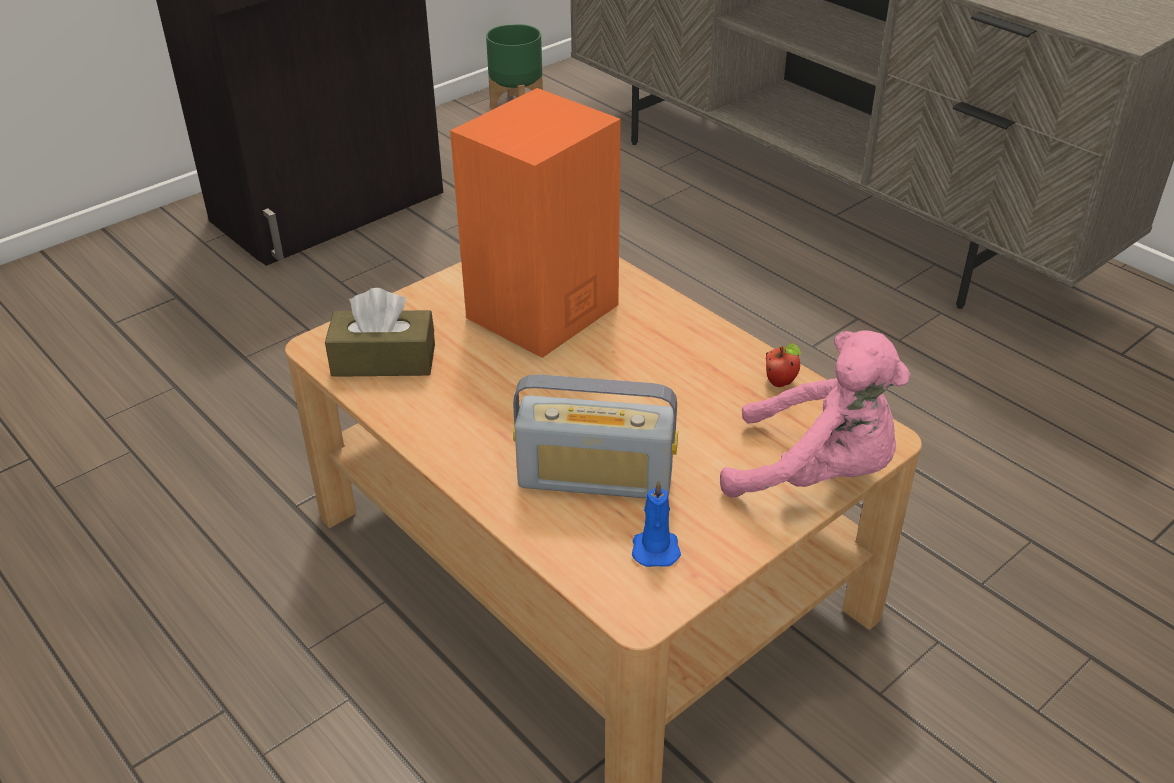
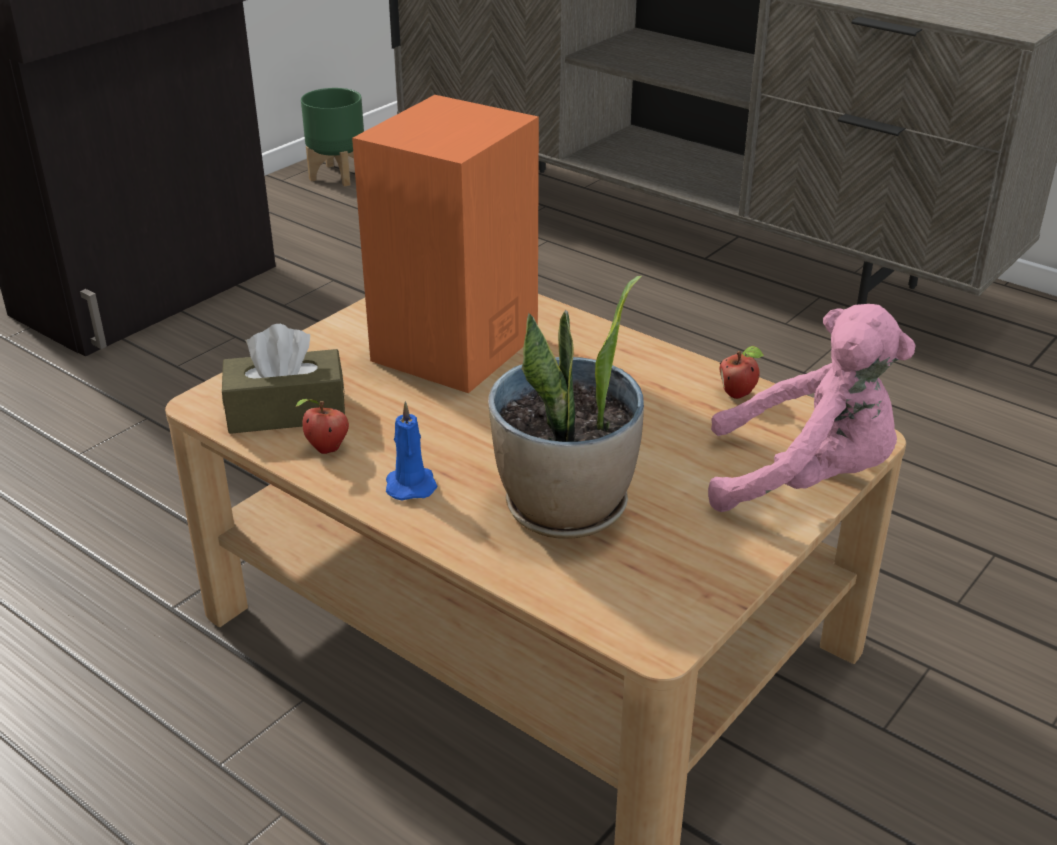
camera: 10 degrees left, 5 degrees down
(407, 400) = (326, 449): none -> apple
(595, 478) = (565, 508): radio -> potted plant
(655, 548) = (654, 572): blue candle -> blue candle (410, 484)

